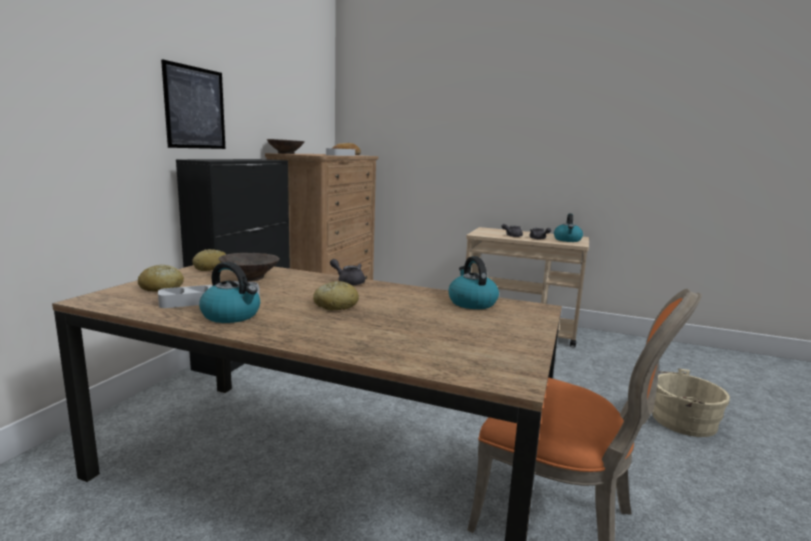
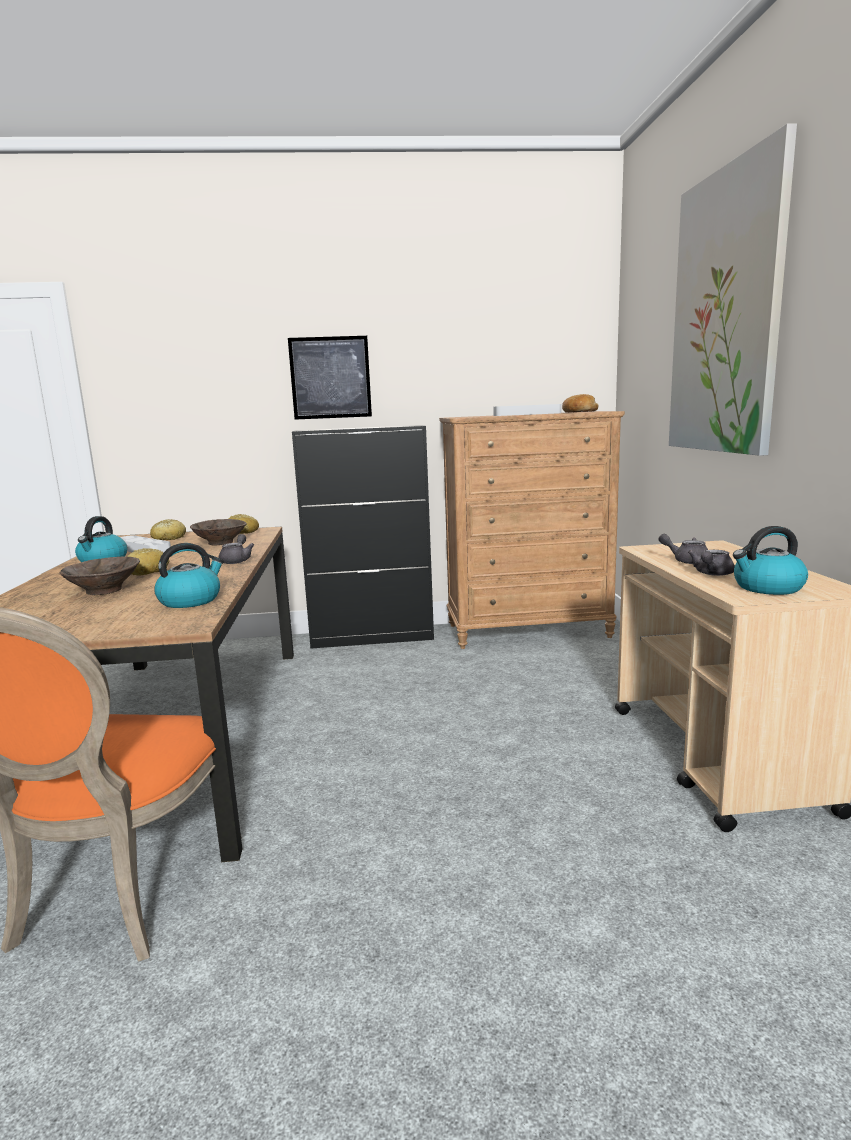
camera: 65 degrees right, 0 degrees up
(285, 153) = (456, 416): brown bowl -> brown bowl (104, 590)
(466, 110) = (725, 313): none -> picture
(679, 420) = (506, 1026): beige bucket -> none

